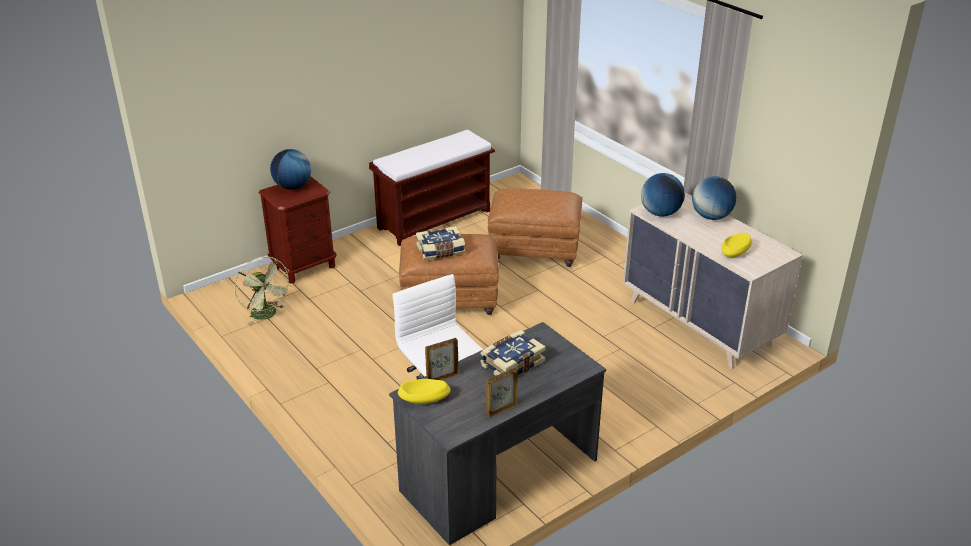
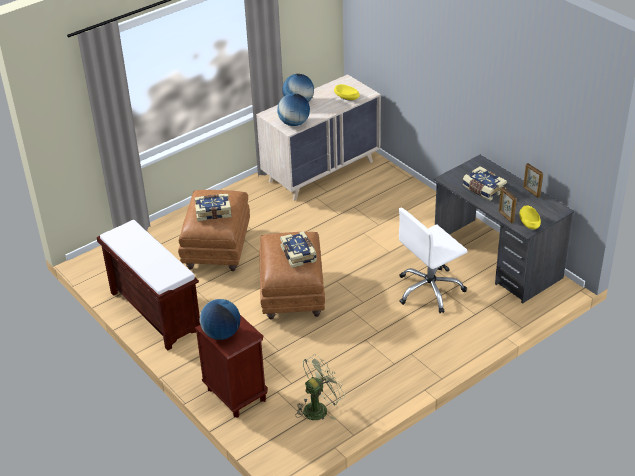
camera: 90 degrees left, 5 degrees up
(526, 199) = (213, 212): none -> book

